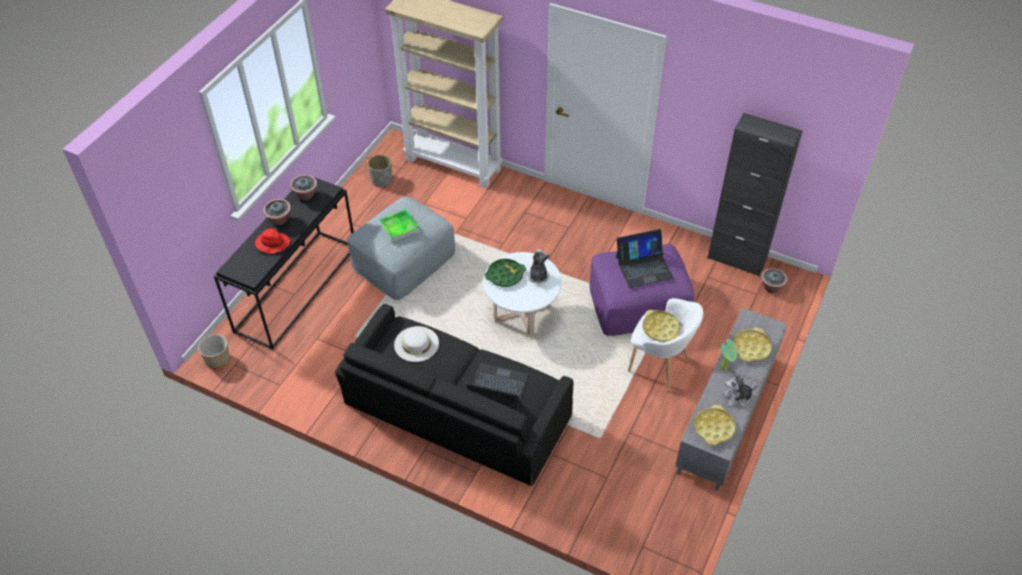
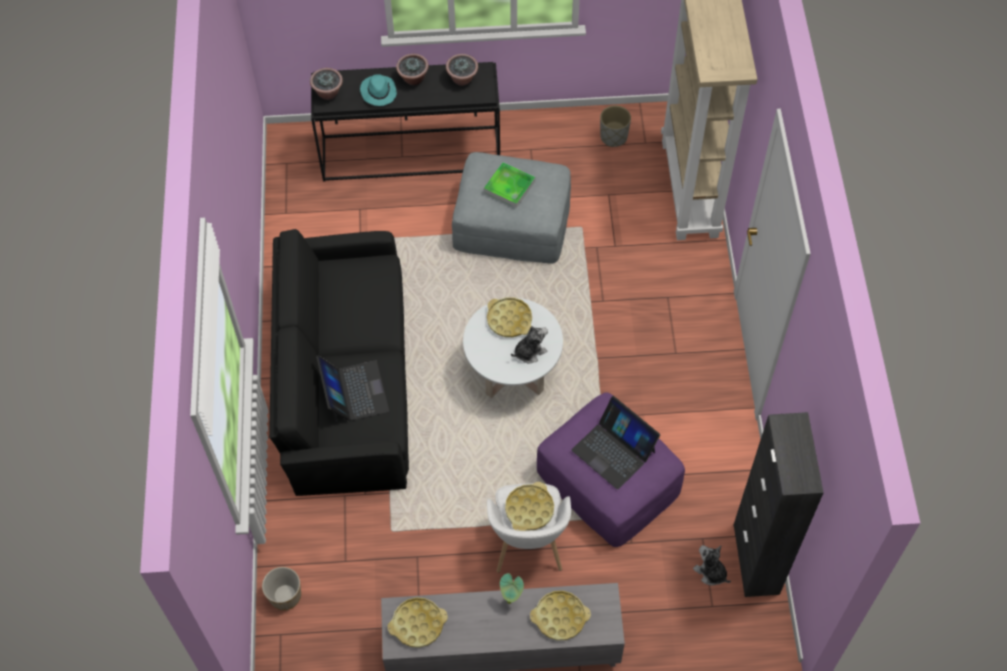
camera: 60 degrees right, 10 degrees up
(218, 359) = (284, 146): planter -> planter (284, 596)
(272, 243) = (378, 92): red hat -> turquoise hat
(416, 344) = (365, 290): white hat -> none
(505, 275) = (509, 320): green tray -> yellow tray
(737, 397) = (475, 631): plush toy -> plush toy (710, 572)
(771, 287) = (735, 618): potted plant -> potted plant (328, 93)

